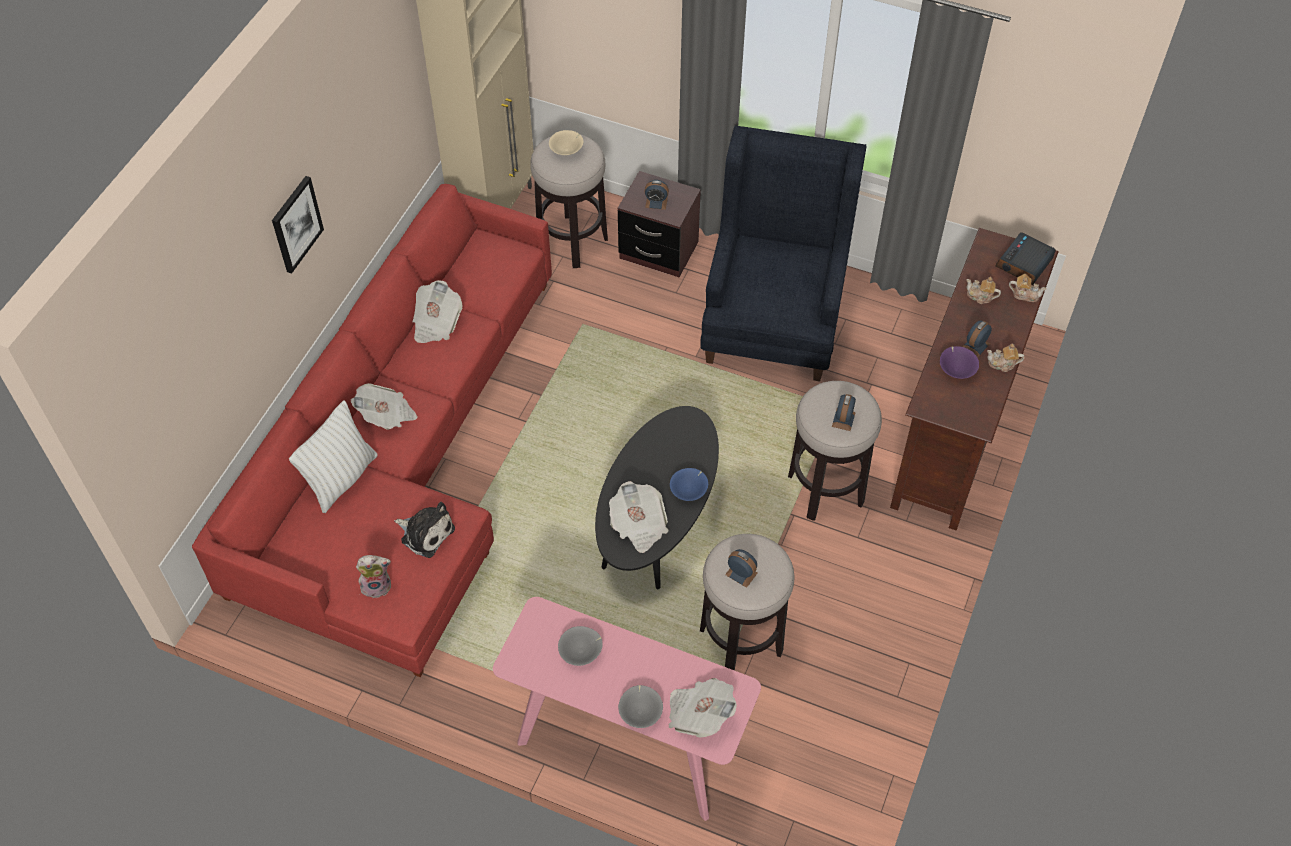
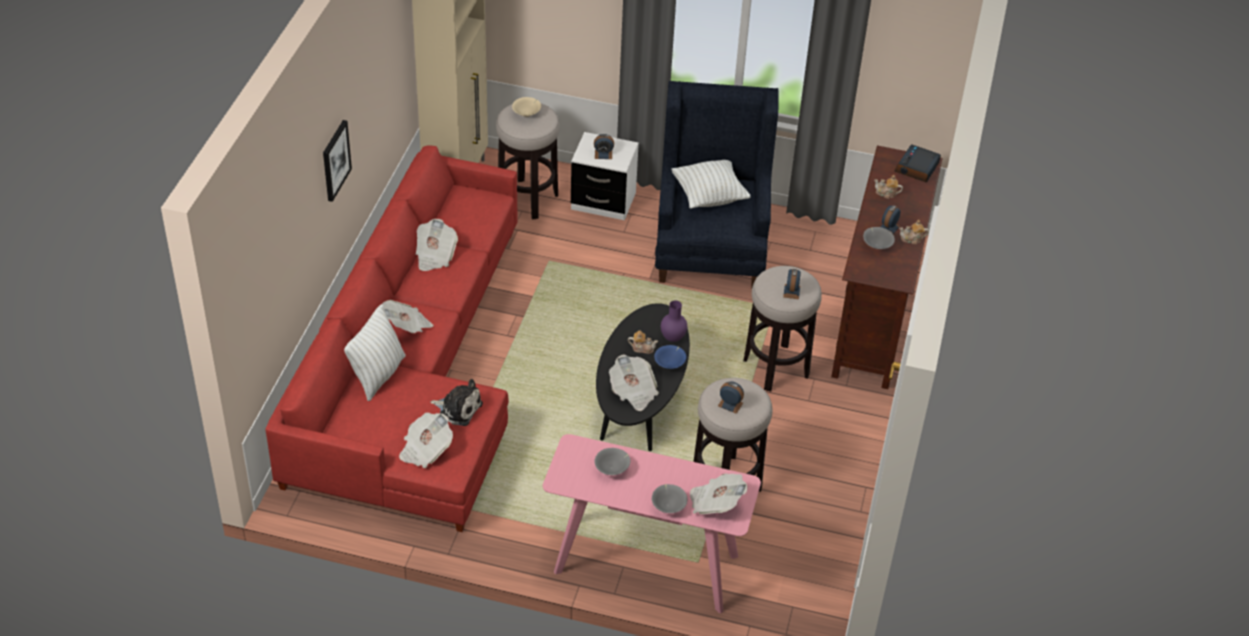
camera: 10 degrees left, 10 degrees down
(377, 586) = (425, 450): plush toy -> newspaper
(658, 251) = (603, 201): brown nightstand -> white nightstand
(698, 455) = (672, 338): none -> purple vase
(772, 268) = (709, 196): none -> white pillow
(956, 370) = (876, 246): purple bowl -> grey bowl
(1025, 294) = (921, 190): teapot -> teapot (642, 348)

